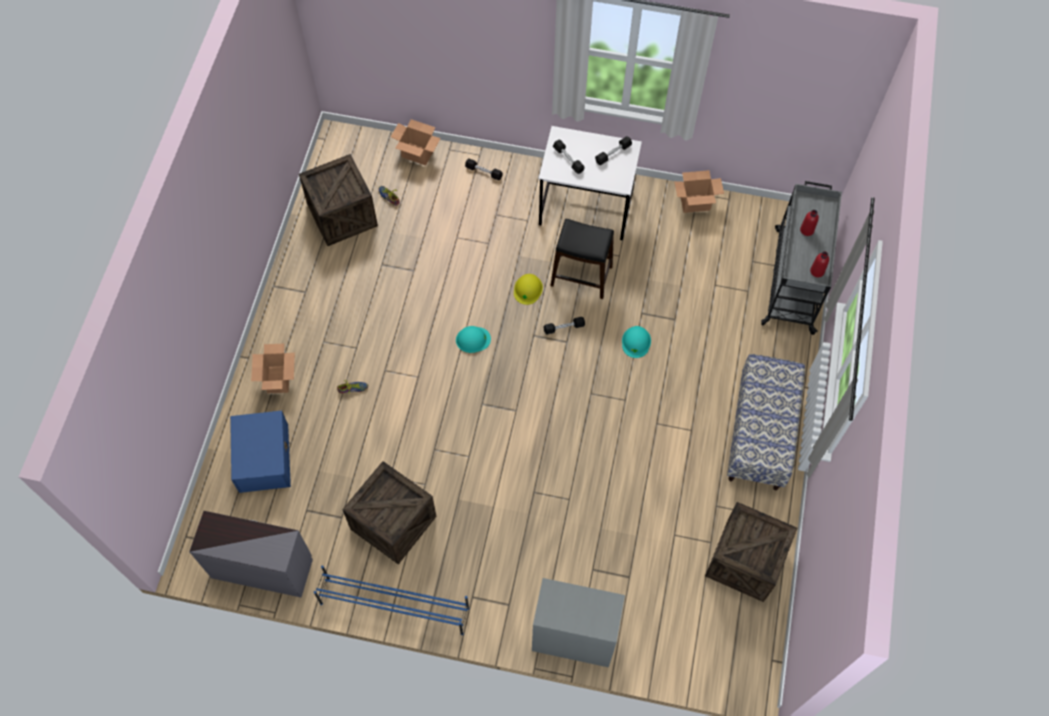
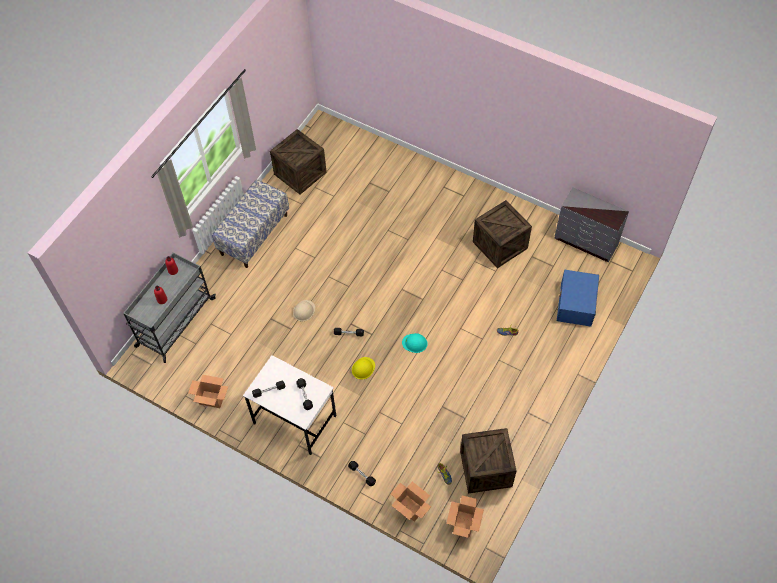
camera: 160 degrees left, 5 degrees down
(278, 379) = (558, 353): cardboard box -> cardboard box (464, 524)
(394, 605) = (510, 203): blue shoe rack -> none
(573, 637) = (412, 163): grey cabinet -> none
(581, 276) = (321, 366): black stool -> none
(636, 342) = (304, 311): turquoise hard hat -> beige hard hat

